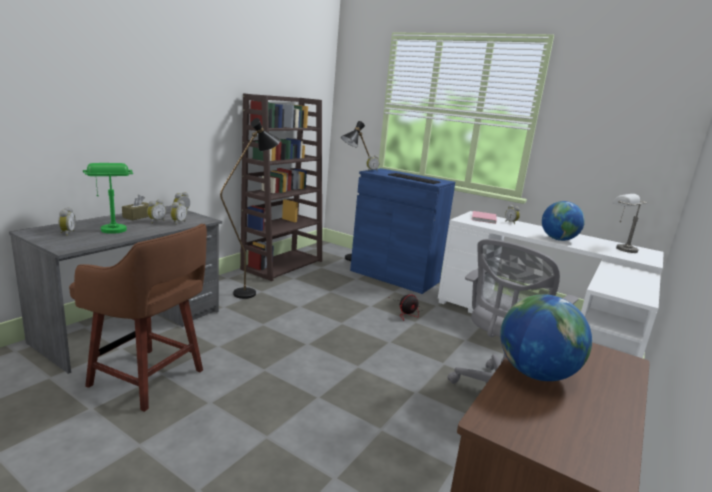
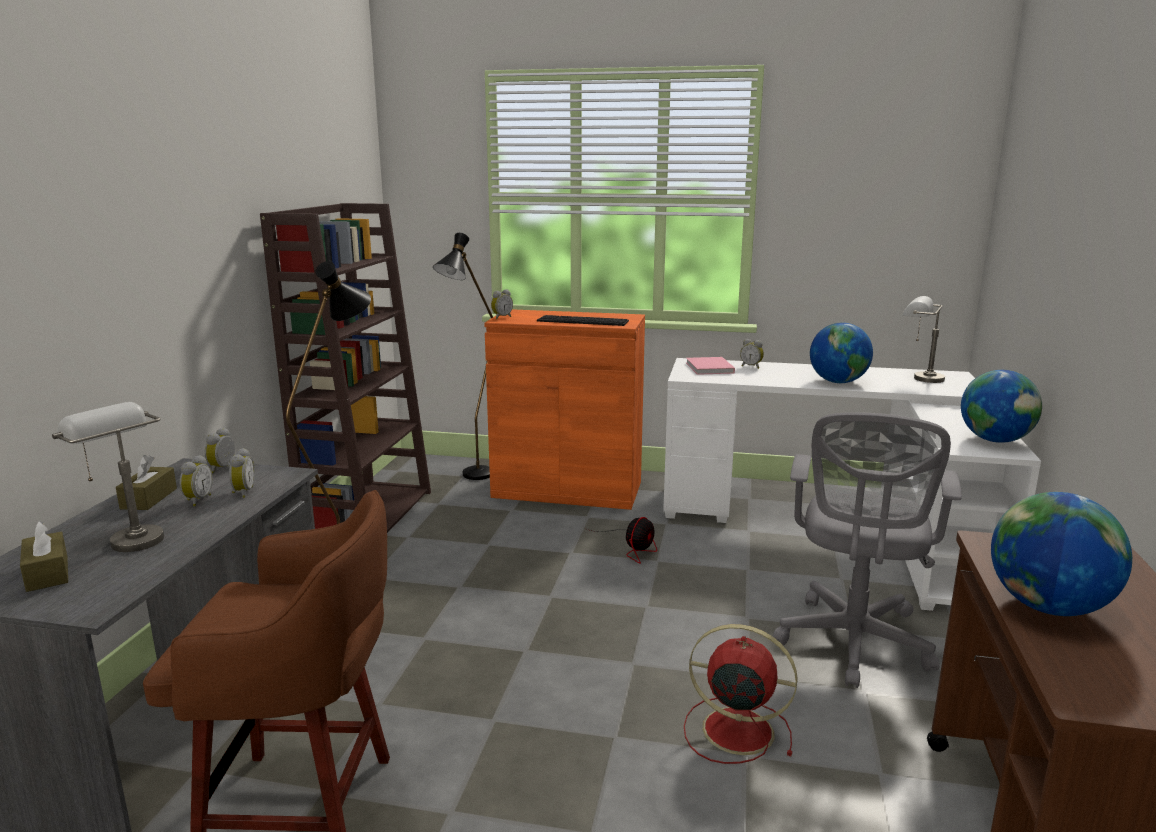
camera: 20 degrees left, 0 degrees up
(66, 233) = (47, 573): alarm clock -> brown tissue box
(111, 228) = (127, 537): green table lamp -> grey table lamp
(386, 415) = (734, 730): none -> red fan
(394, 276) = (567, 490): blue cabinet -> orange cabinet
(637, 290) = (995, 440): none -> globe

